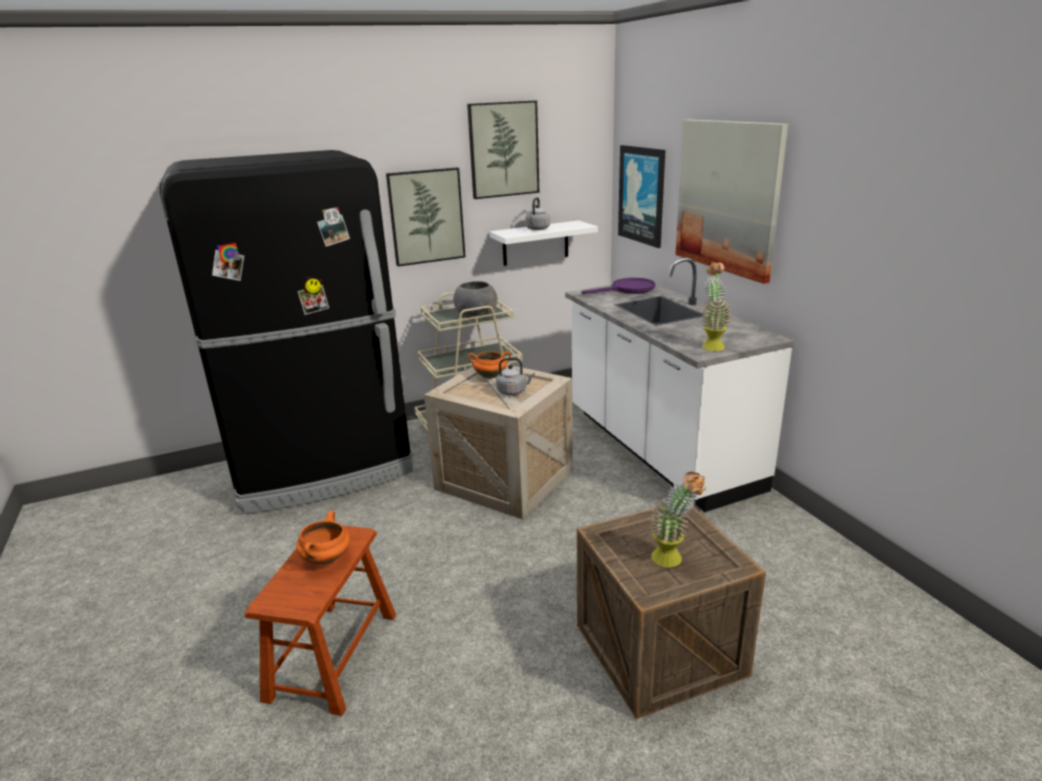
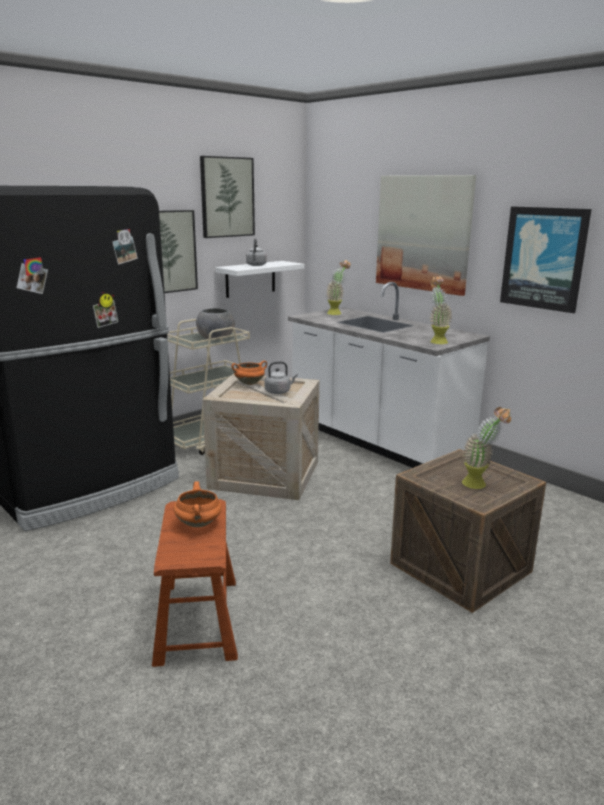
camera: 20 degrees left, 5 degrees down
(627, 289) = (337, 313): purple frying pan -> potted plant
(642, 195) = (338, 238): picture -> picture (544, 258)

